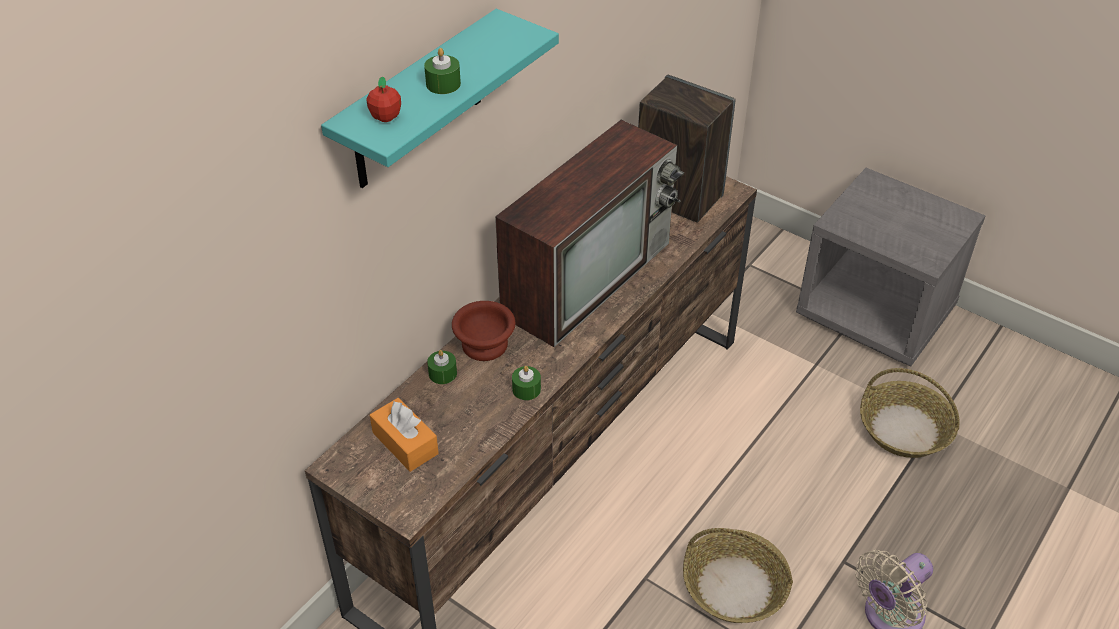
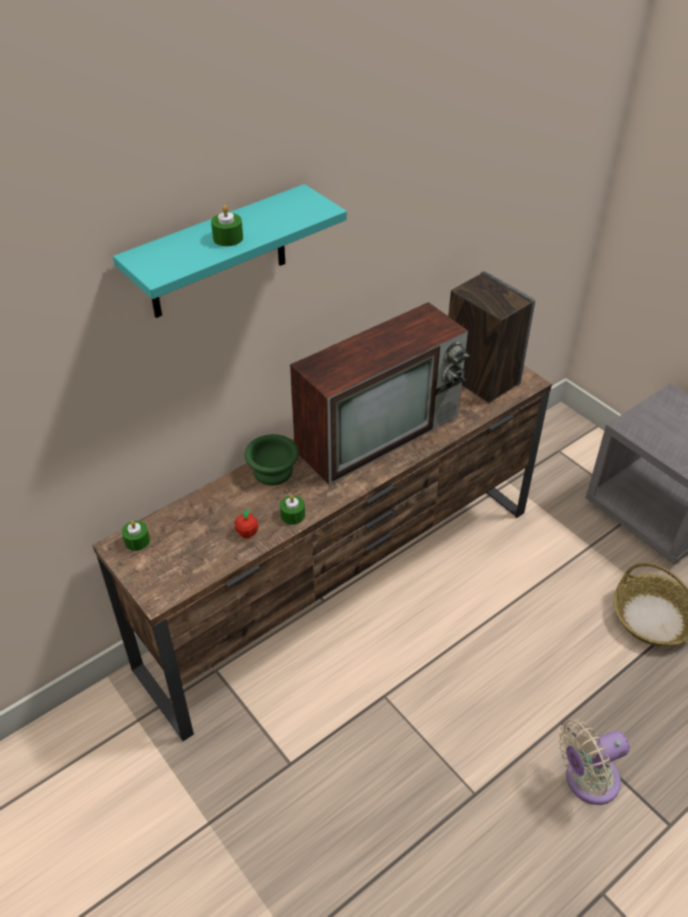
camera: 15 degrees right, 0 degrees up
(386, 117) = (167, 258): apple -> apple (247, 533)
(405, 443) = (178, 539): orange tissue box -> none
(442, 373) = (230, 488): green candle -> green candle (137, 541)
(484, 343) = (273, 470): brown bowl -> green bowl
(735, 586) = (458, 721): basket -> none

